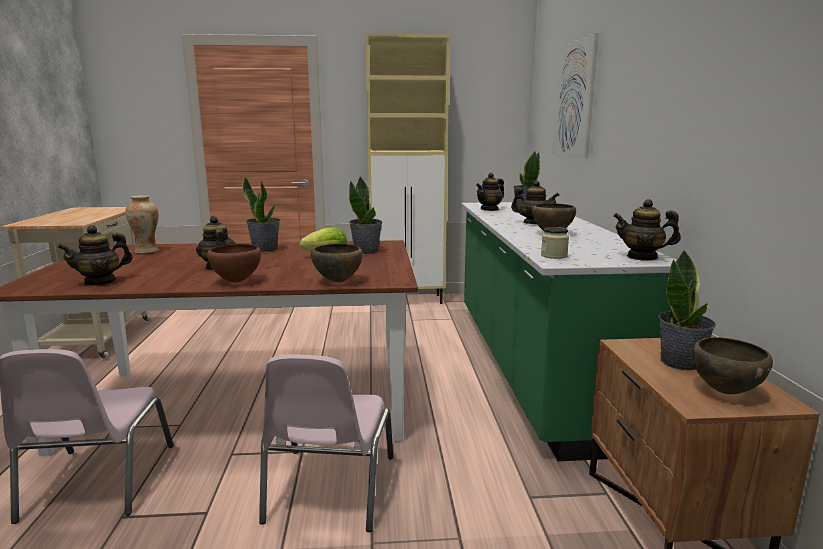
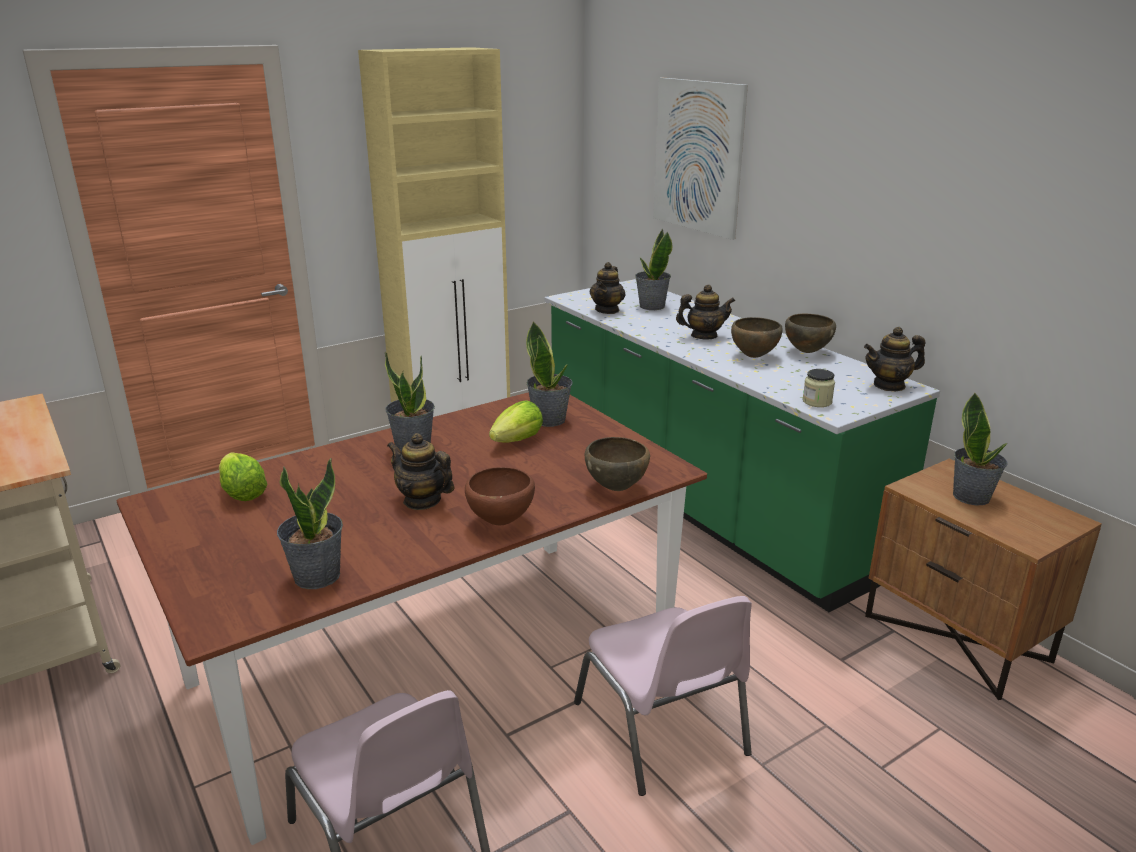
camera: 30 degrees left, 10 degrees up
(100, 282) = (316, 575): teapot -> potted plant
(147, 251) = (242, 494): vase -> lettuce
(724, 391) = (1031, 521): brown bowl -> brown bowl (806, 352)

